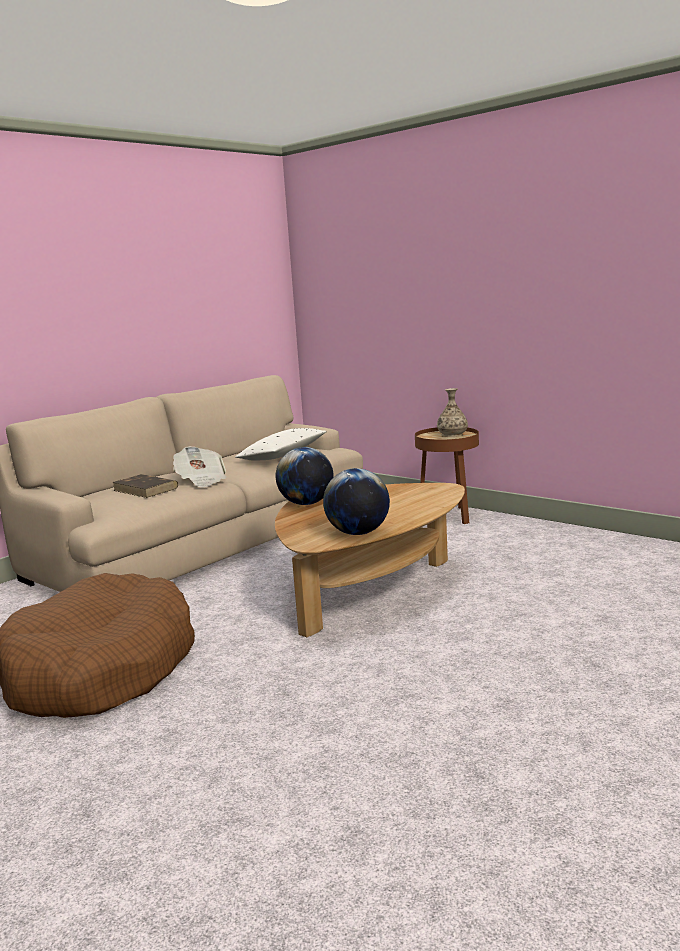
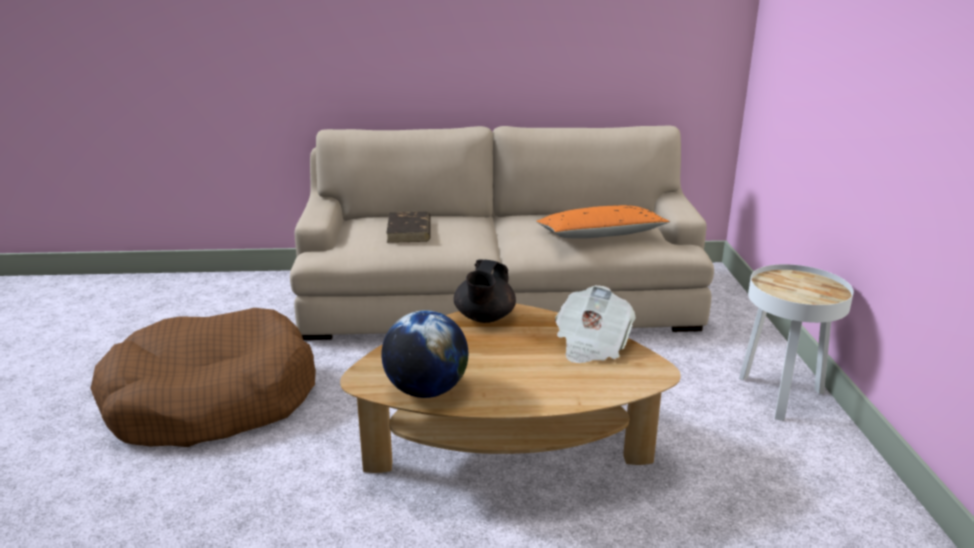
camera: 45 degrees right, 10 degrees up
(201, 481) = (468, 240): newspaper -> newspaper (591, 345)
(283, 455) = (600, 235): white pillow -> orange pillow
(306, 503) = (484, 318): globe -> black teapot
(449, 516) = (780, 395): brown side table -> white side table
(452, 435) = (812, 289): vase -> none

